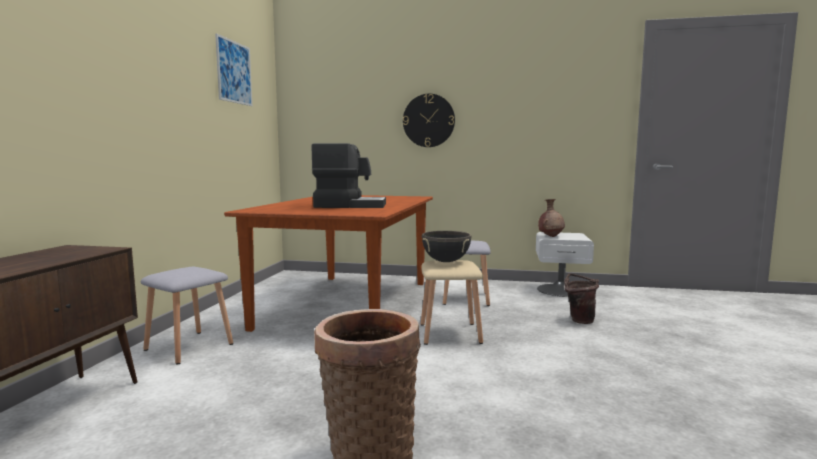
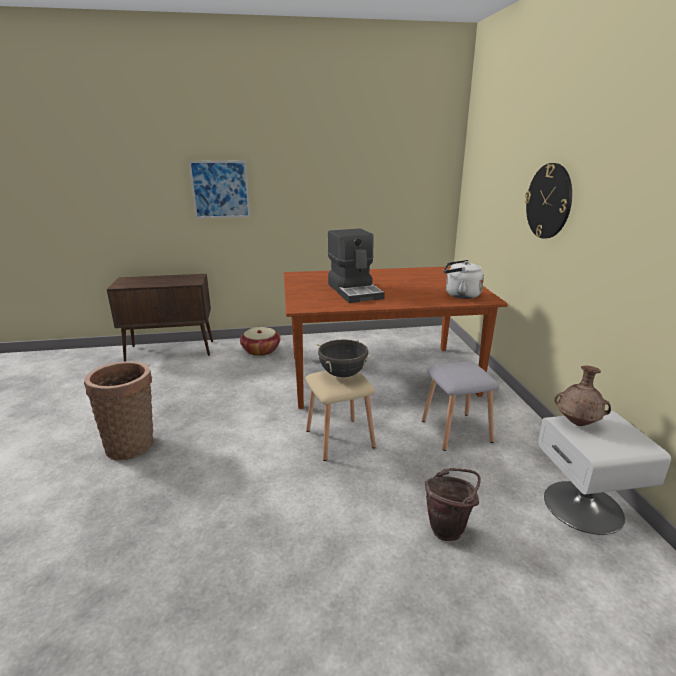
camera: 70 degrees right, 15 degrees up
(190, 346) = (261, 350): grey stool -> basket
(234, 72) = (385, 143): picture -> picture (220, 189)
(402, 198) = (460, 295): none -> white kettle

